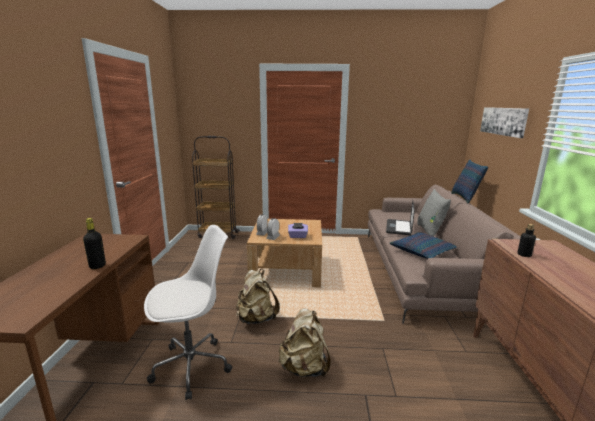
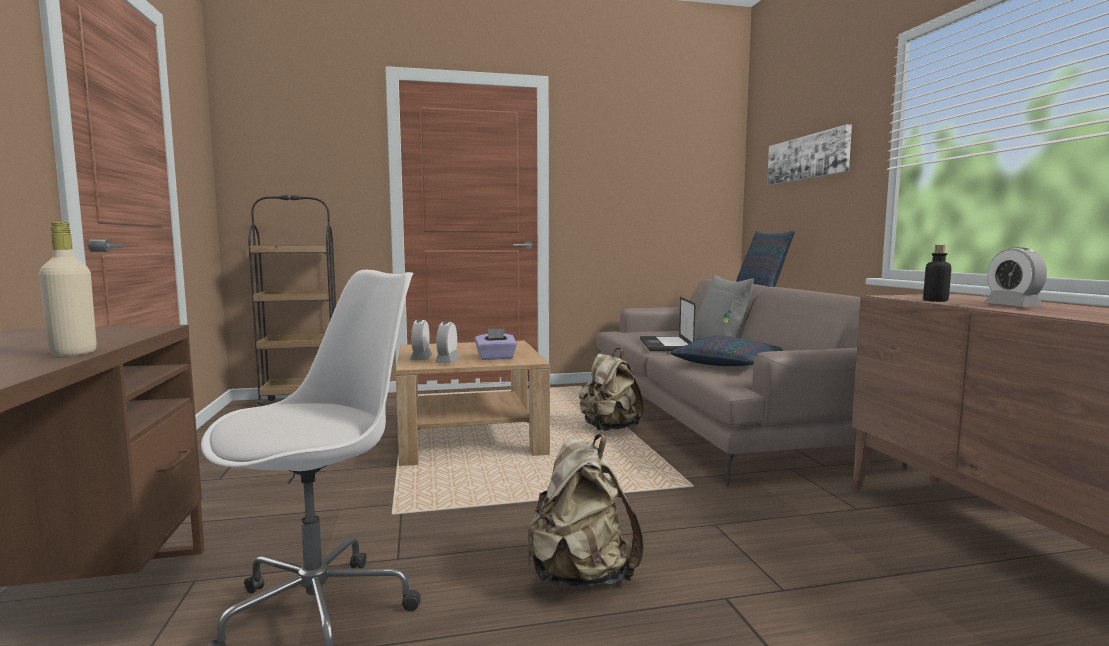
camera: 15 degrees left, 10 degrees down
(97, 266) = (73, 353): black bottle -> beige bottle
(256, 318) = (439, 514): beige backpack -> beige backpack (609, 429)
(563, 271) = (1012, 306): none -> alarm clock

